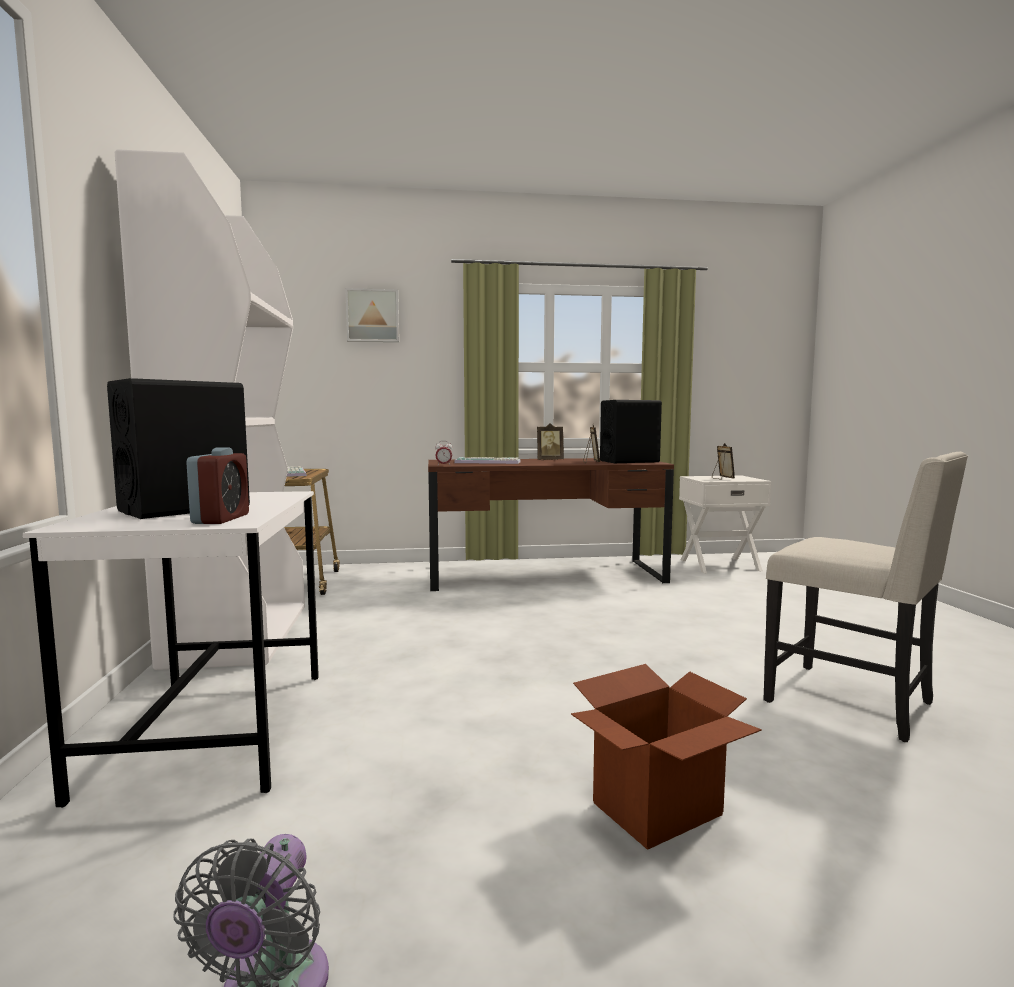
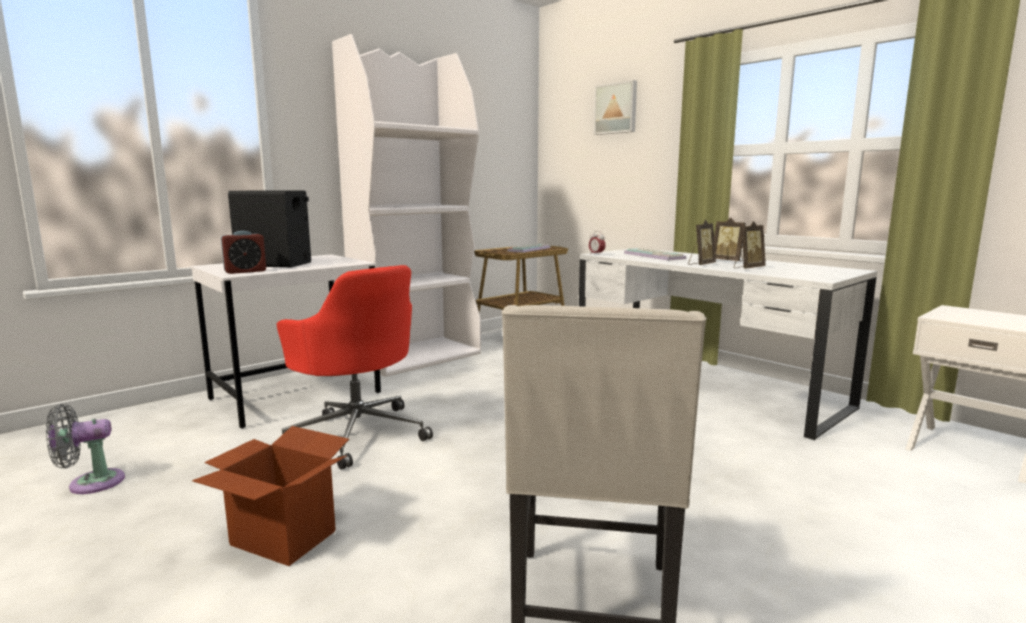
camera: 55 degrees right, 5 degrees up
(427, 715) = (358, 434): none -> red office chair
(544, 575) = (703, 386): brown desk -> white desk
(629, 461) = (804, 273): black speaker -> none
(722, 478) = (985, 318): picture frame -> picture frame (701, 264)

